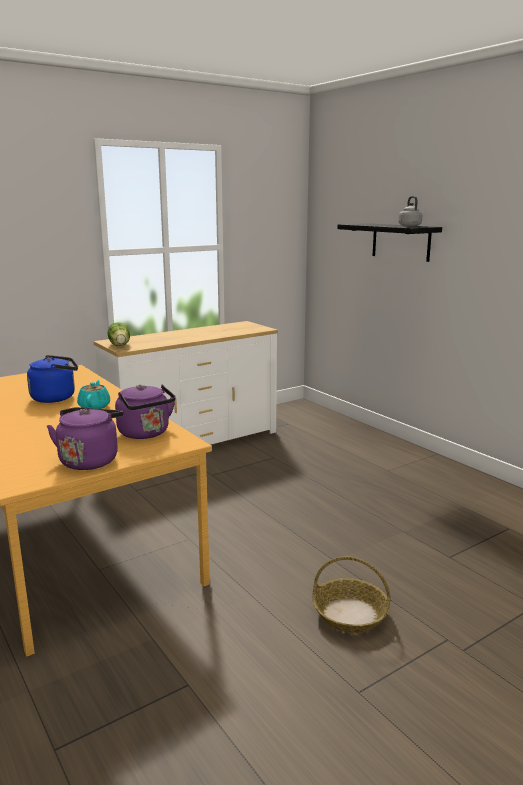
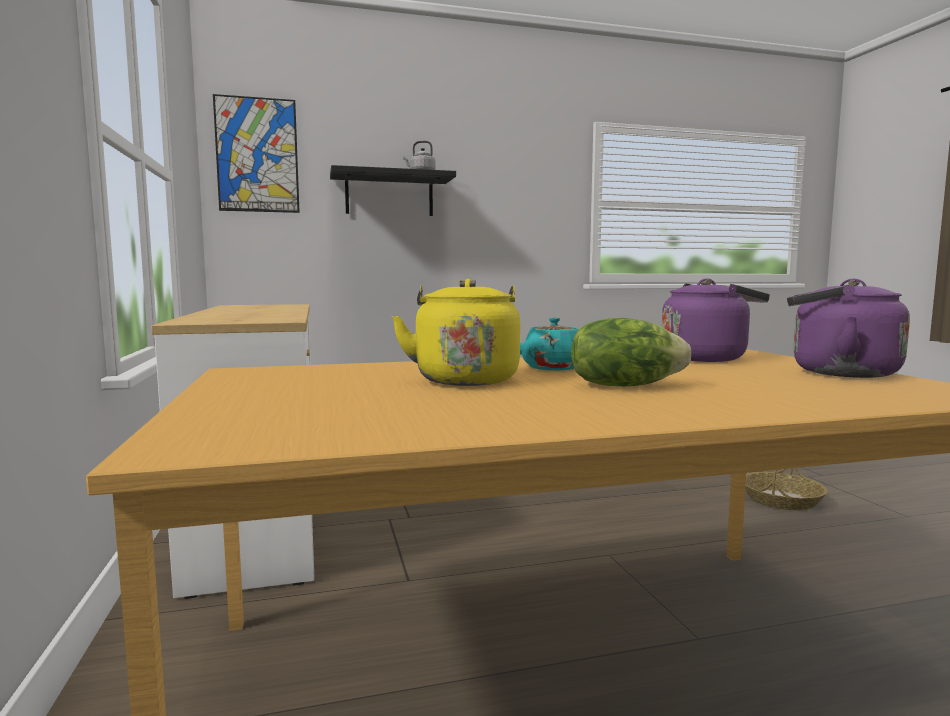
camera: 70 degrees left, 10 degrees down
(56, 397) = (465, 379): blue kettle -> yellow kettle
(120, 345) = (247, 320): lettuce -> lettuce (624, 386)
(331, 210) = (257, 155): none -> picture

